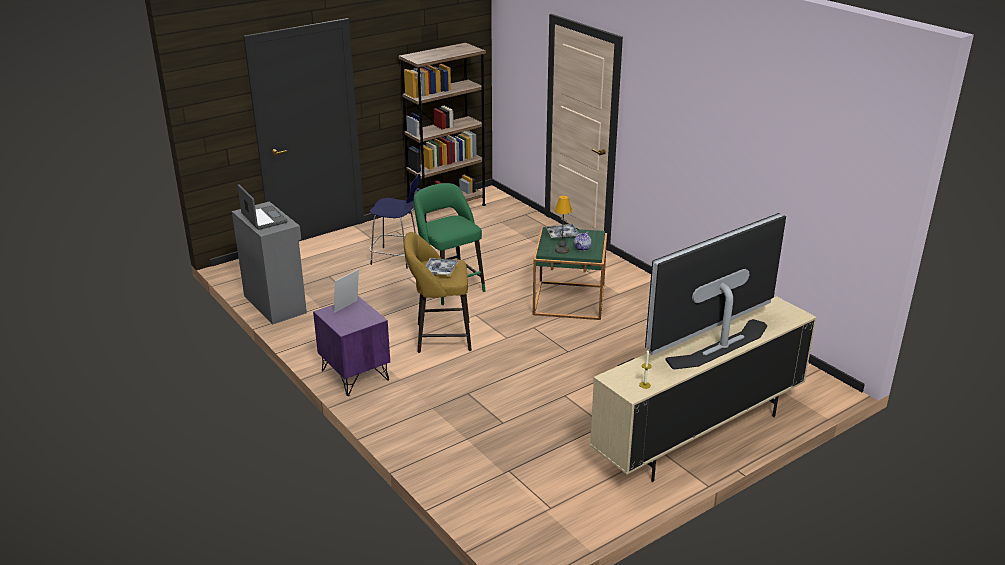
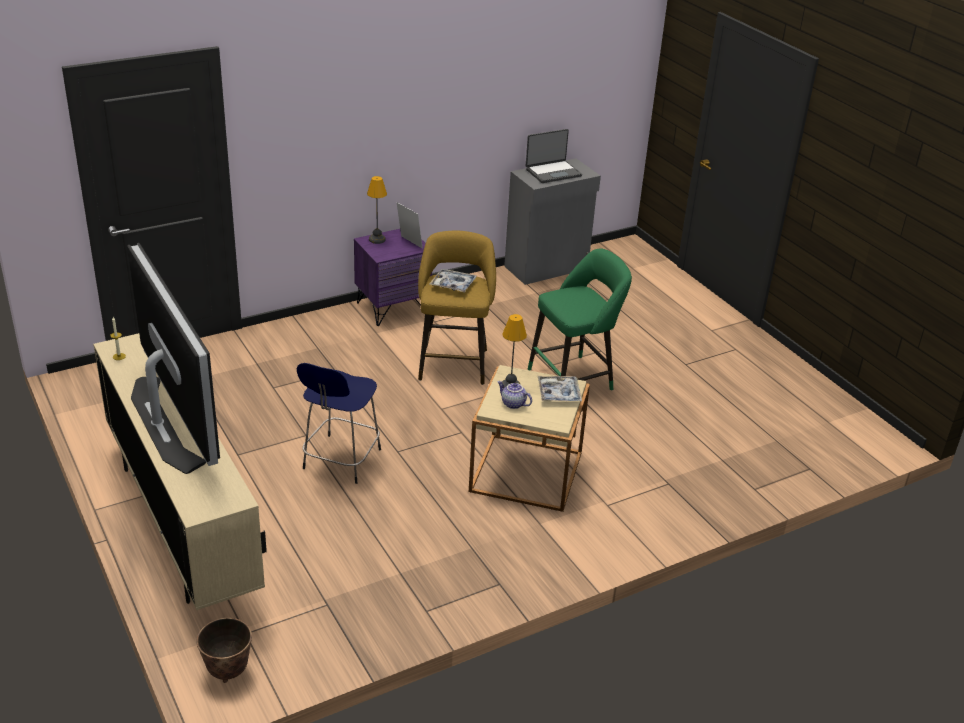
camera: 95 degrees right, 5 degrees up
(343, 323) = (377, 240): none -> table lamp
(397, 258) = (655, 345): blue stool -> blue stool (340, 460)
(447, 208) = (817, 395): brown bookcase -> none
(569, 300) = (526, 472): green side table -> beige side table
(817, 389) = (227, 671): none -> planter

